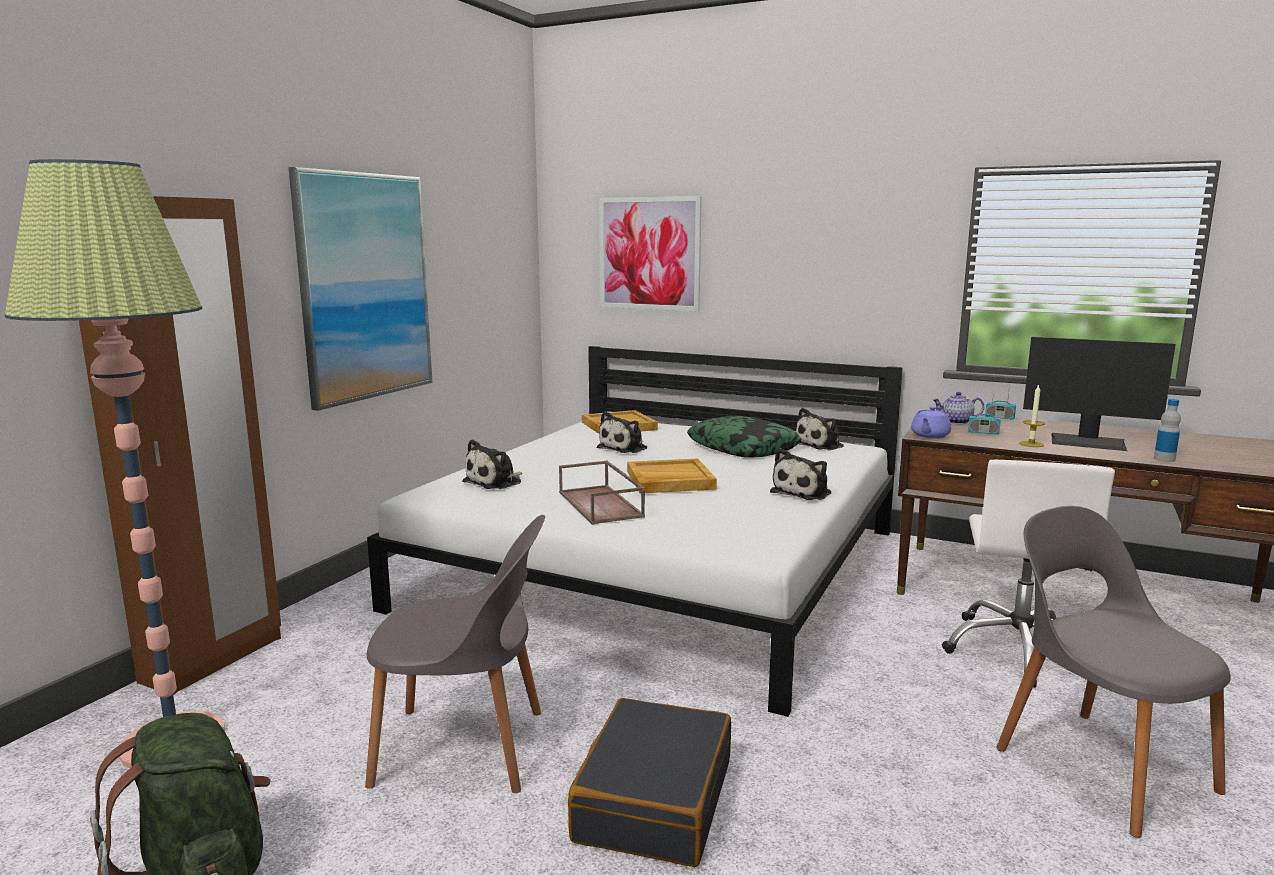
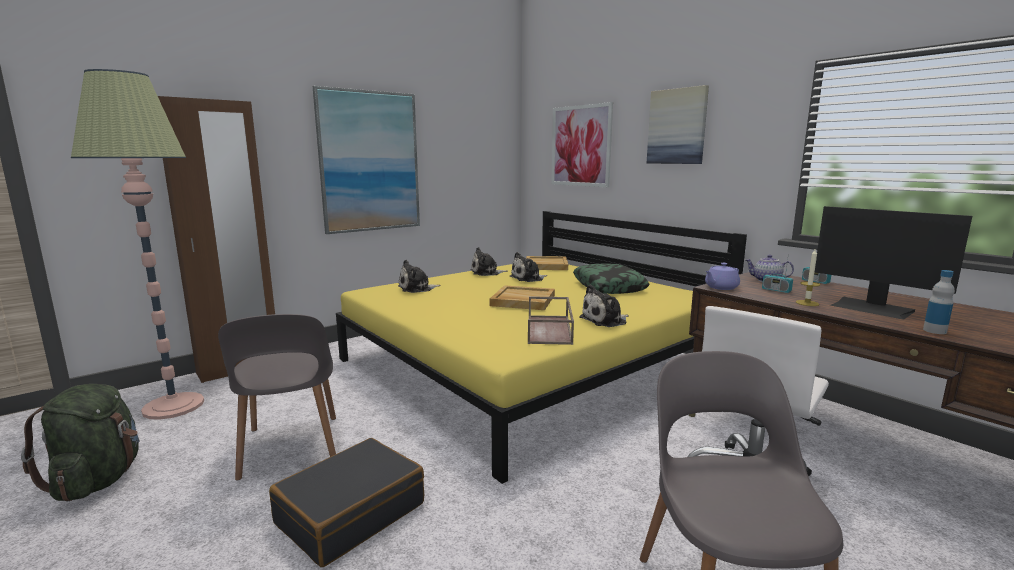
camera: 25 degrees right, 0 degrees up
(465, 749) = (290, 448): grey chair -> grey chair turned 45 degrees clockwise
(601, 504) = (454, 309): brown tray -> brown tray (550, 330)
(661, 568) = (531, 364): white bed -> yellow bed
(801, 233) = (677, 126): none -> picture
(820, 445) = (672, 291): plush toy -> plush toy (486, 273)

